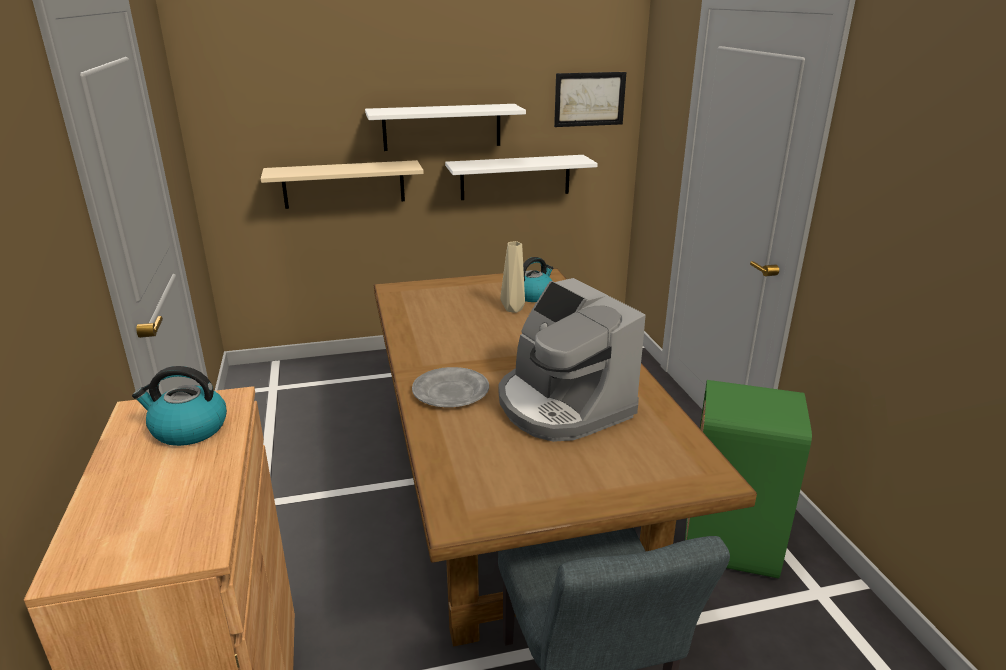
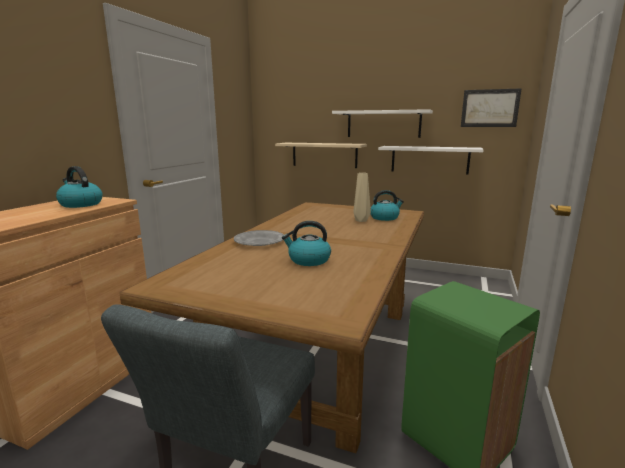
camera: 35 degrees right, 10 degrees down
(562, 405) = (308, 260): coffee machine -> kettle

